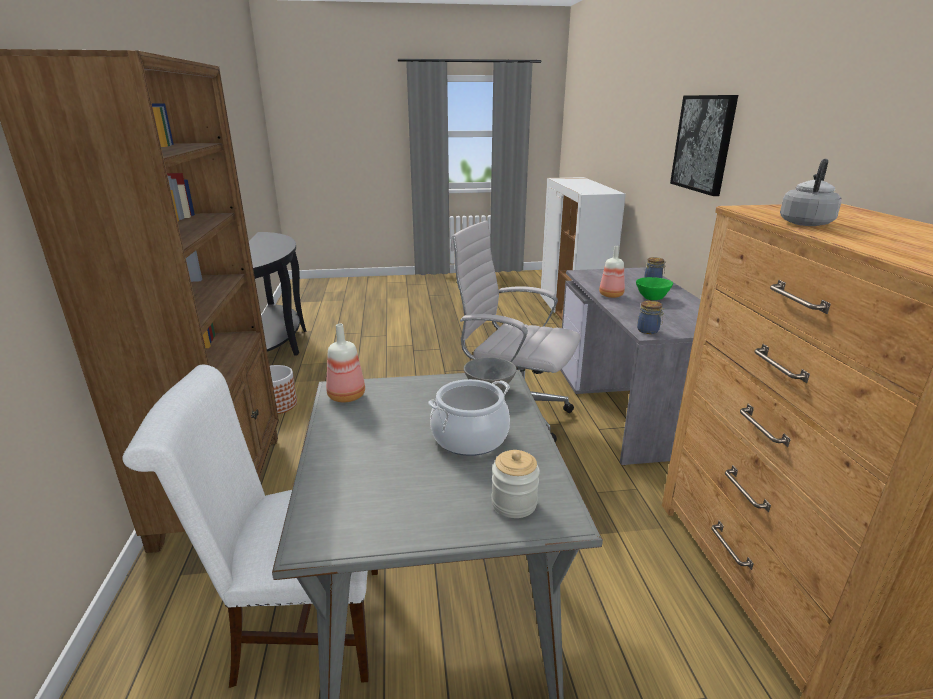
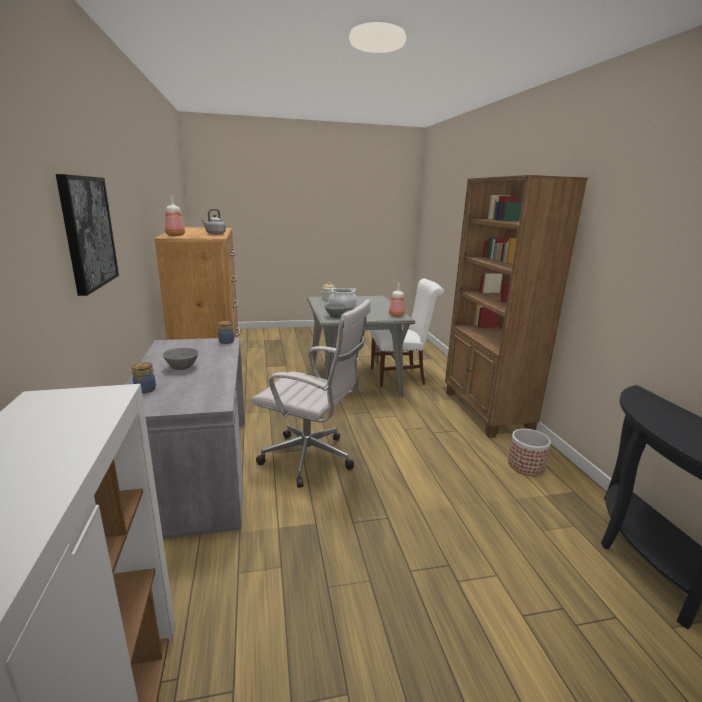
camera: 175 degrees right, 5 degrees down
(612, 295) = (217, 370): bottle -> bottle (175, 235)
(651, 297) = (182, 368): green bowl -> grey bowl

